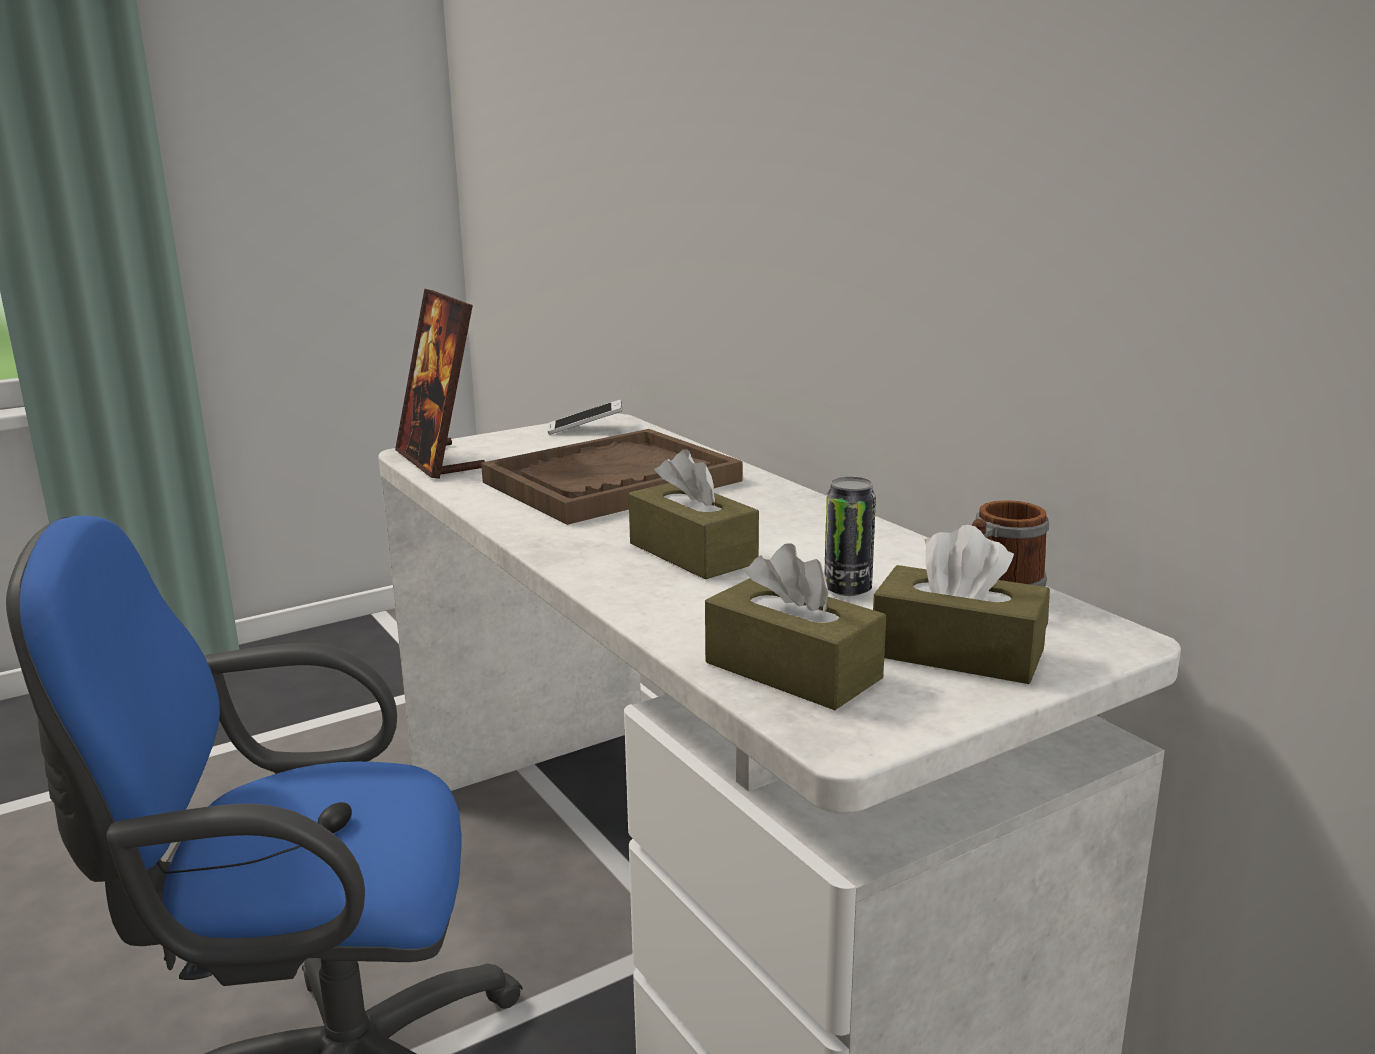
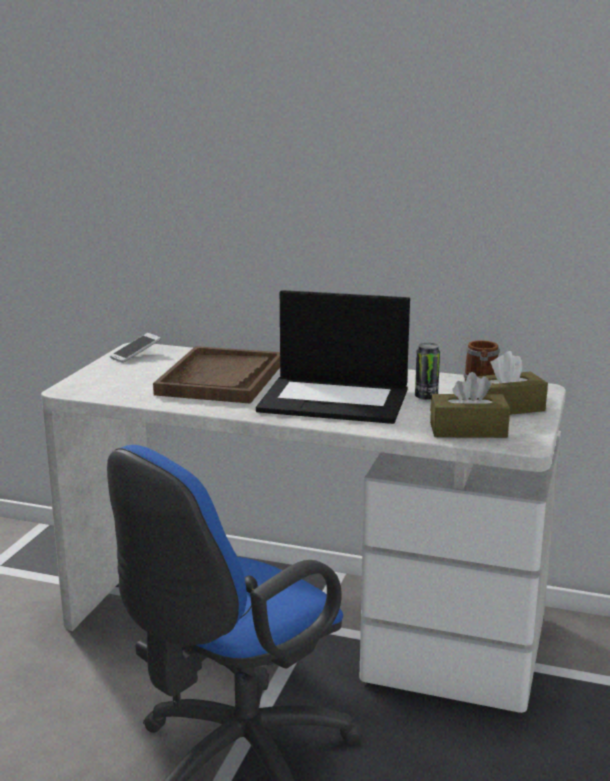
camera: 40 degrees left, 0 degrees up
(440, 461) = (97, 390): picture frame -> none
(692, 553) = (336, 400): brown tissue box -> laptop

